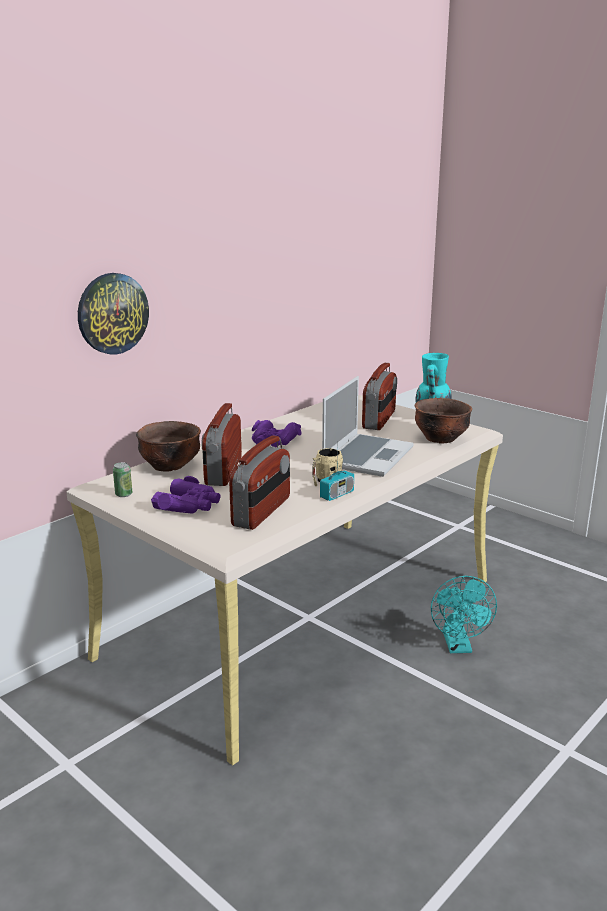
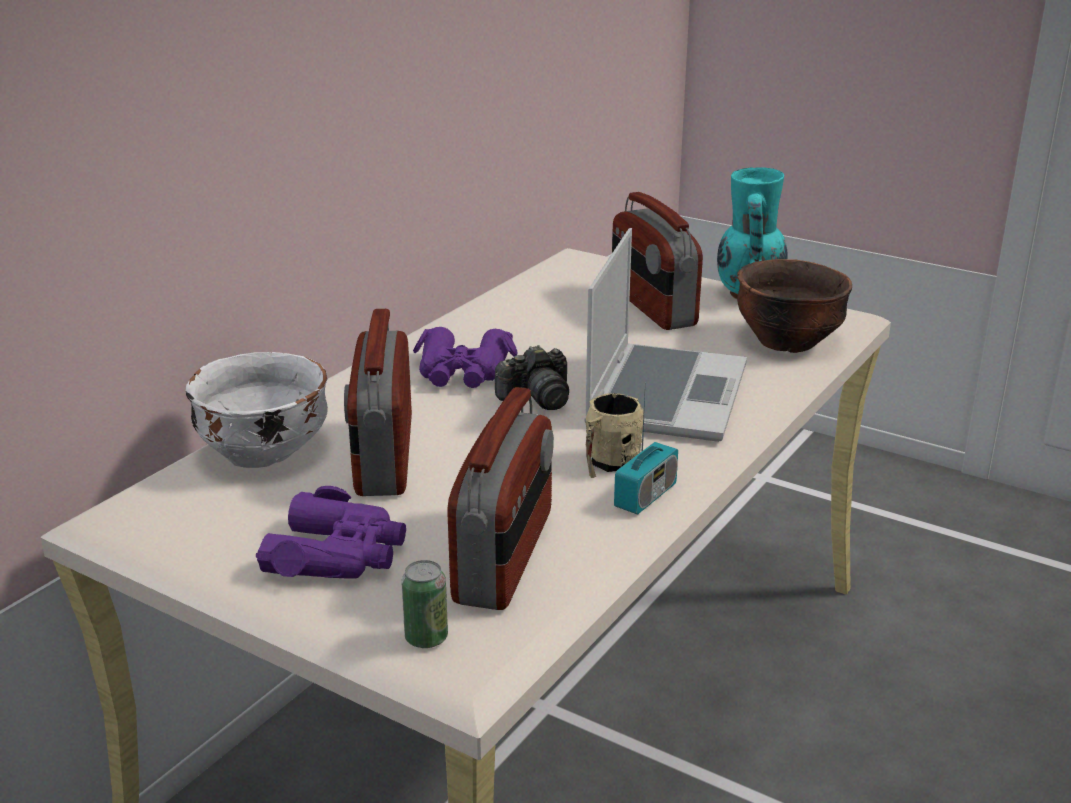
camera: 10 degrees left, 5 degrees up
(112, 313) = (111, 126): wall clock -> none
(123, 494) = (180, 538): can -> can (426, 638)
(170, 466) = (263, 452): brown bowl -> white bowl
(304, 454) = (537, 399): none -> camera
(379, 420) = (651, 307): radio -> radio turned 150 degrees clockwise
(459, 646) = (846, 739): turquoise fan -> none

